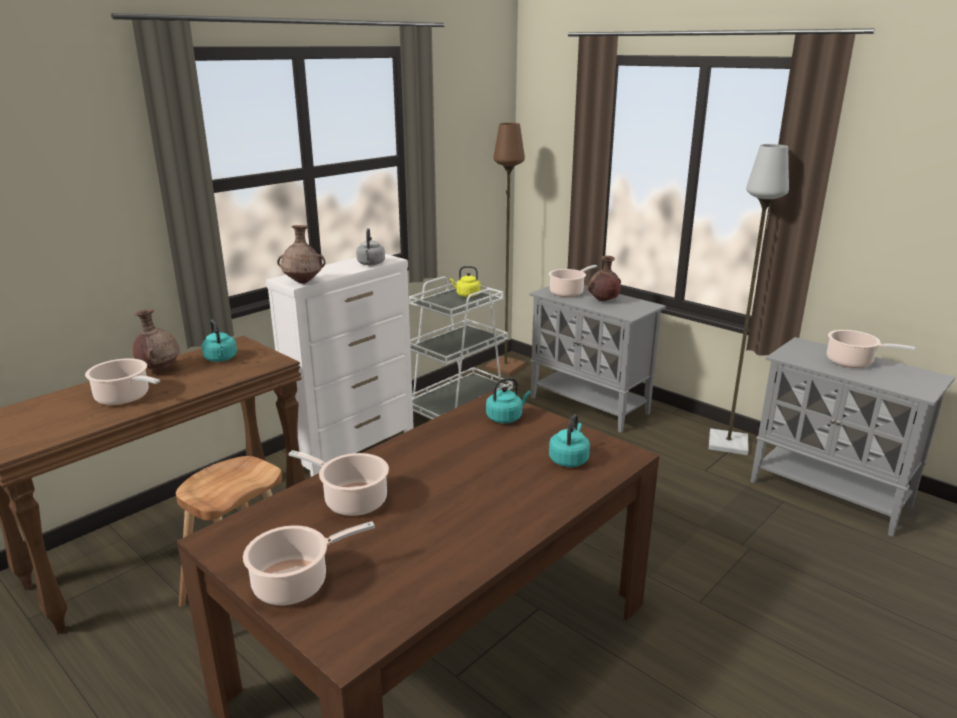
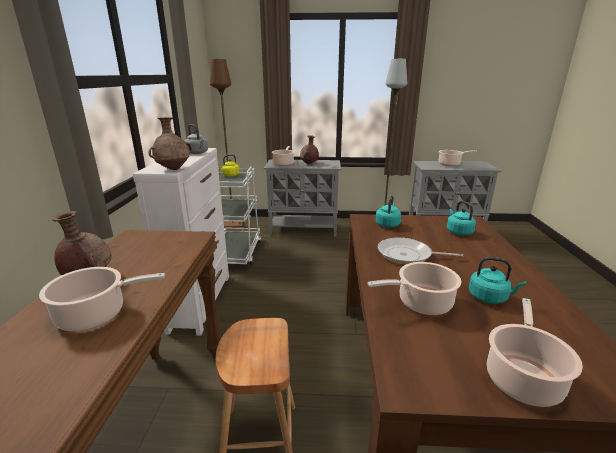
camera: 40 degrees left, 0 degrees up
(221, 359) = (140, 250): turquoise kettle -> turquoise kettle (489, 297)
(444, 457) = (407, 255): none -> frying pan

